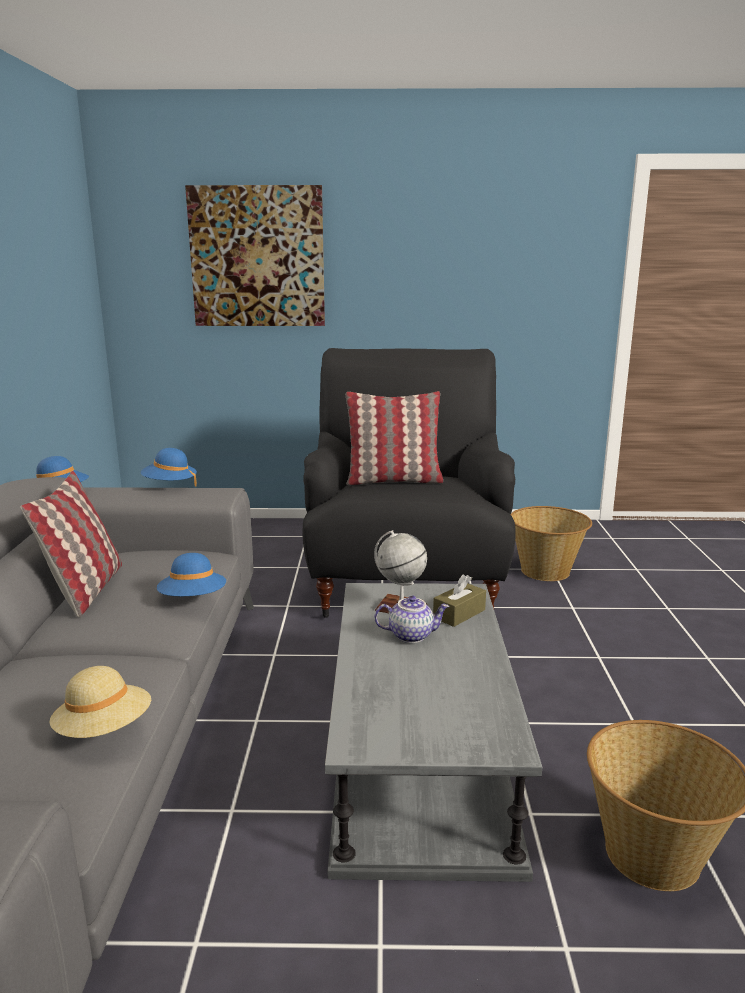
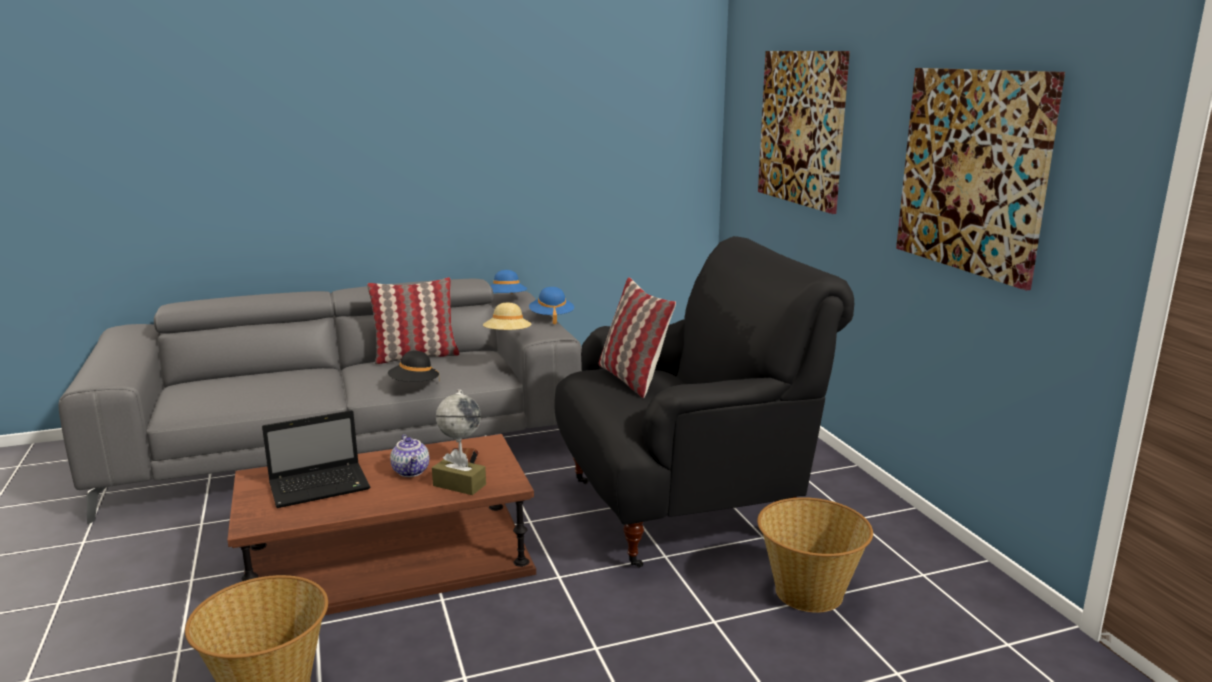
camera: 70 degrees right, 0 degrees up
(104, 730) = (243, 400): beige hat -> beige hat (507, 336)
(193, 599) = (414, 385): blue hat -> black hat
(419, 750) = (390, 562): grey coffee table -> brown coffee table
(420, 693) = (321, 486): none -> laptop
(479, 269) = (972, 171): none -> picture

